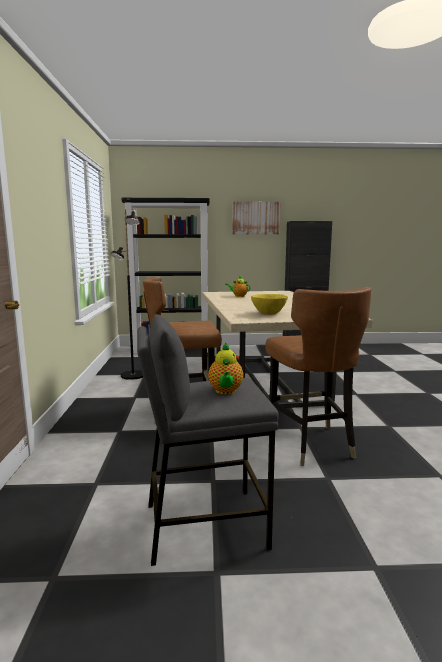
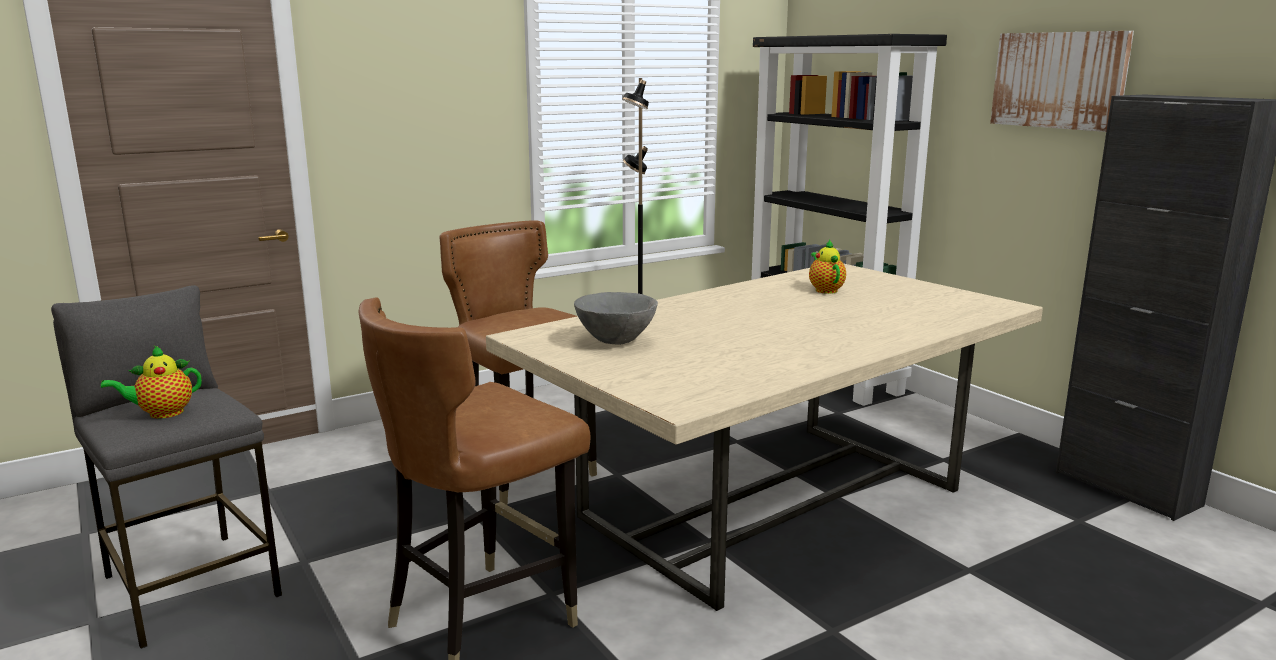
camera: 60 degrees right, 5 degrees up
(269, 314) = (615, 341): yellow bowl -> grey bowl

